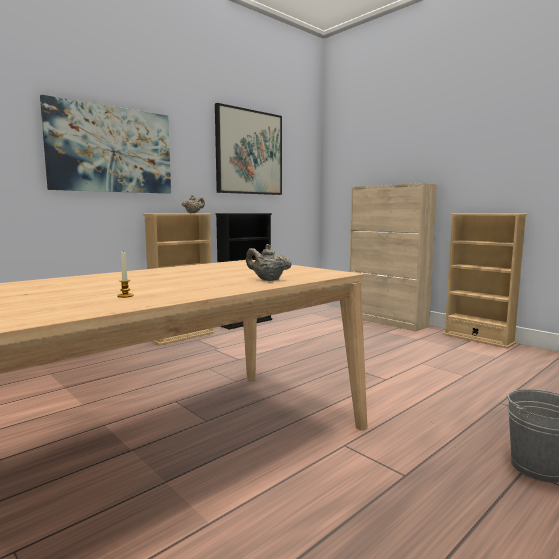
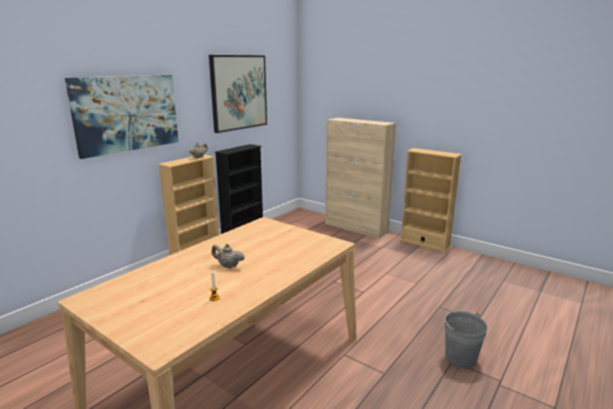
camera: 10 degrees left, 10 degrees up
(267, 280) = (294, 261): beige teapot -> beige teapot (228, 266)

